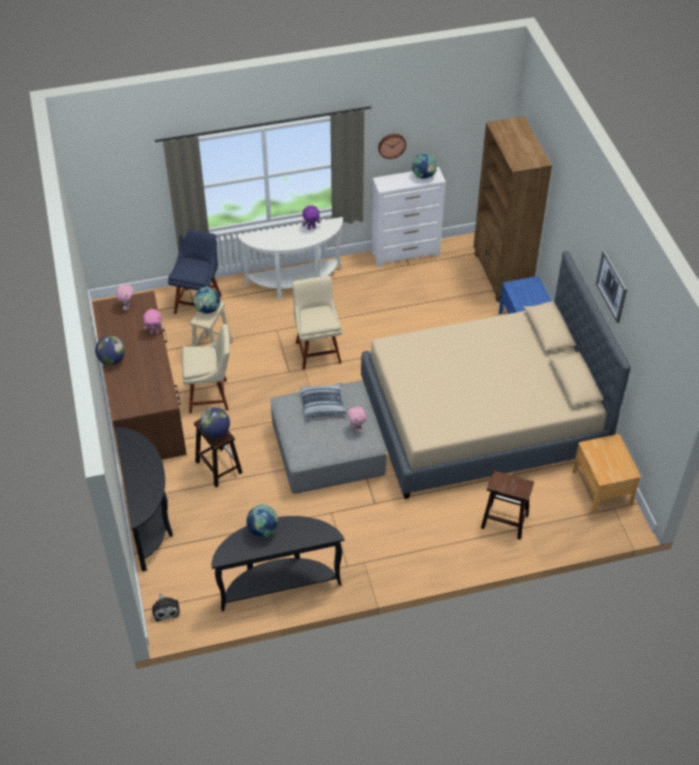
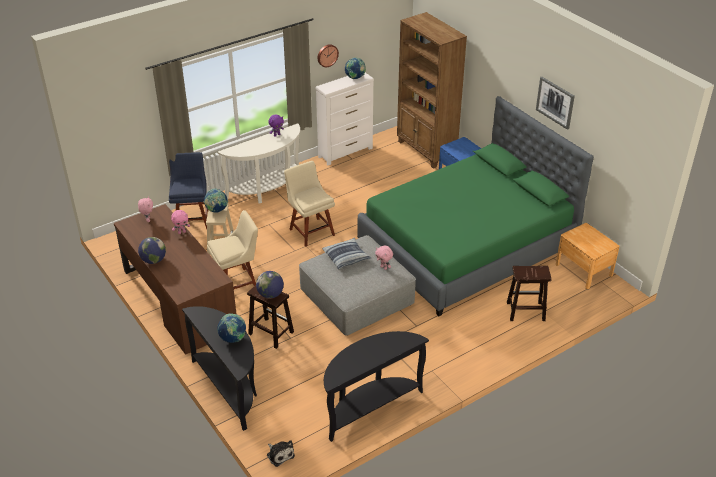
camera: 20 degrees left, 10 degrees down
(263, 530) = (356, 351): globe -> globe (233, 339)
(482, 418) = (467, 246): beige bed -> green bed

